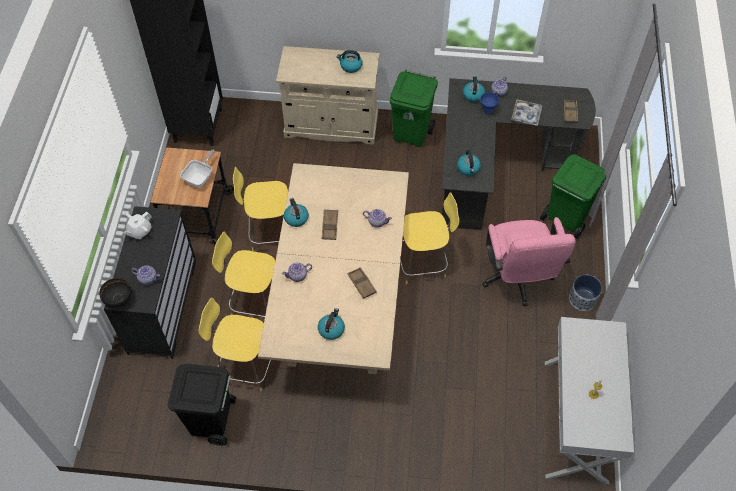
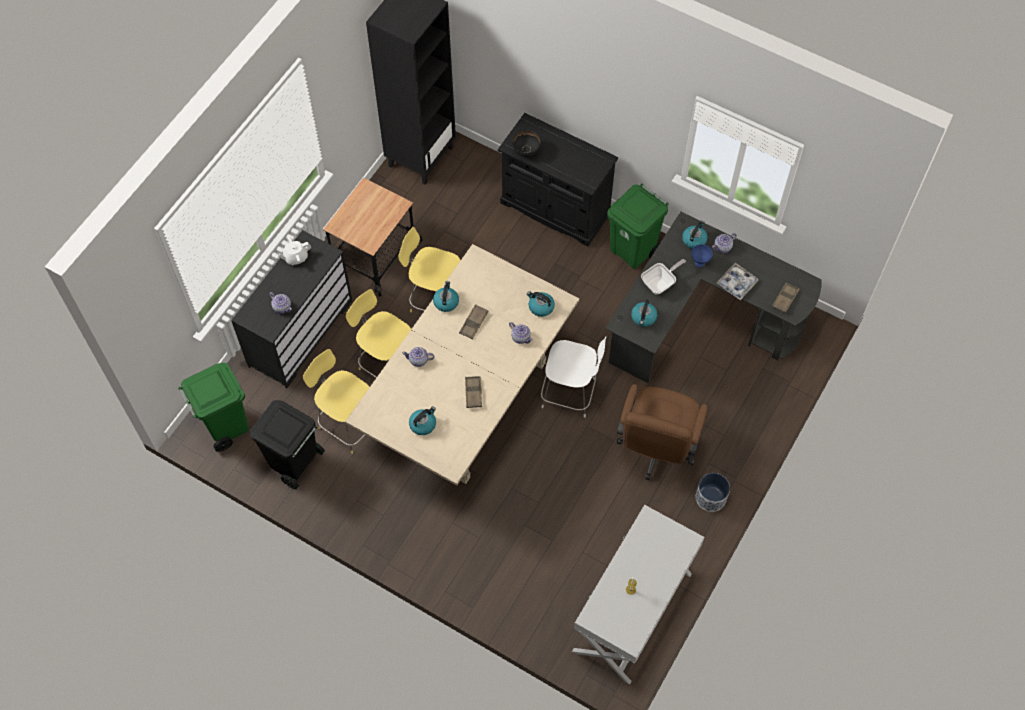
camera: 25 degrees right, 5 degrees up
(119, 300) = (247, 317): black bowl -> black bowl (526, 152)
(200, 177) = (380, 222): frying pan -> frying pan (660, 283)
(331, 125) = (555, 207): beige cabinet -> black cabinet
(350, 66) = (580, 161): kettle -> kettle (540, 307)
(423, 263) = (570, 393): yellow stool -> white stool
(517, 279) = (655, 449): pink office chair -> brown office chair
(565, 219) = (742, 407): green trash can -> green trash can (225, 425)

